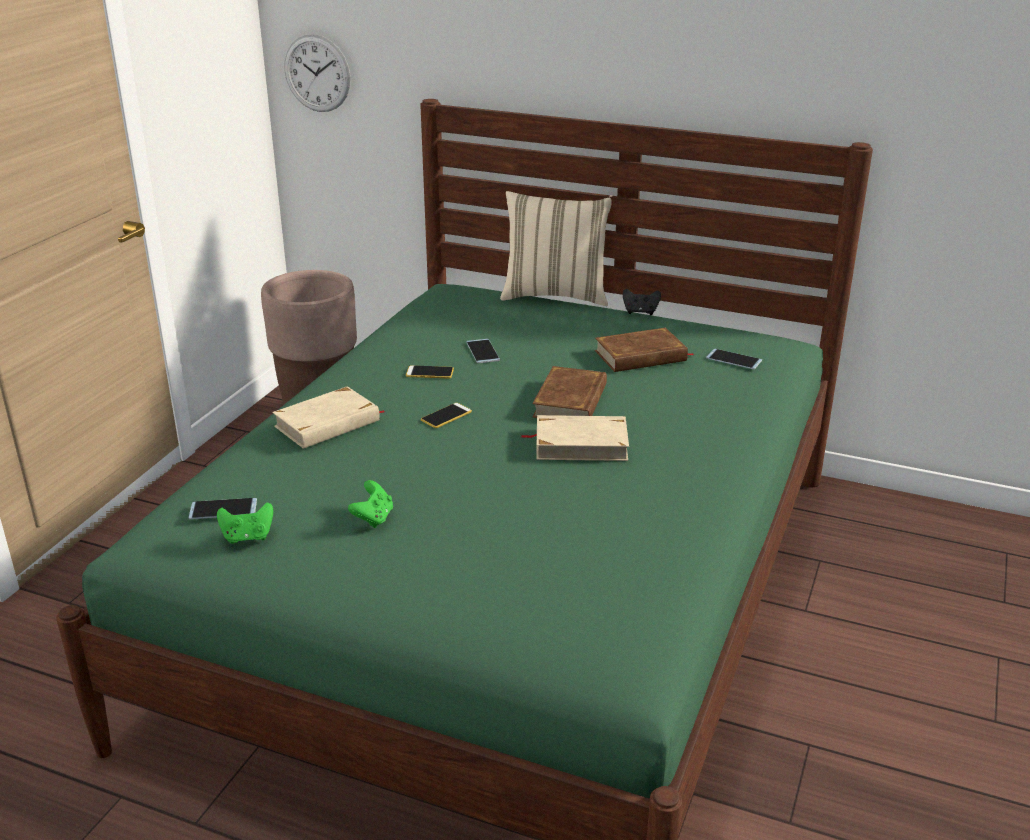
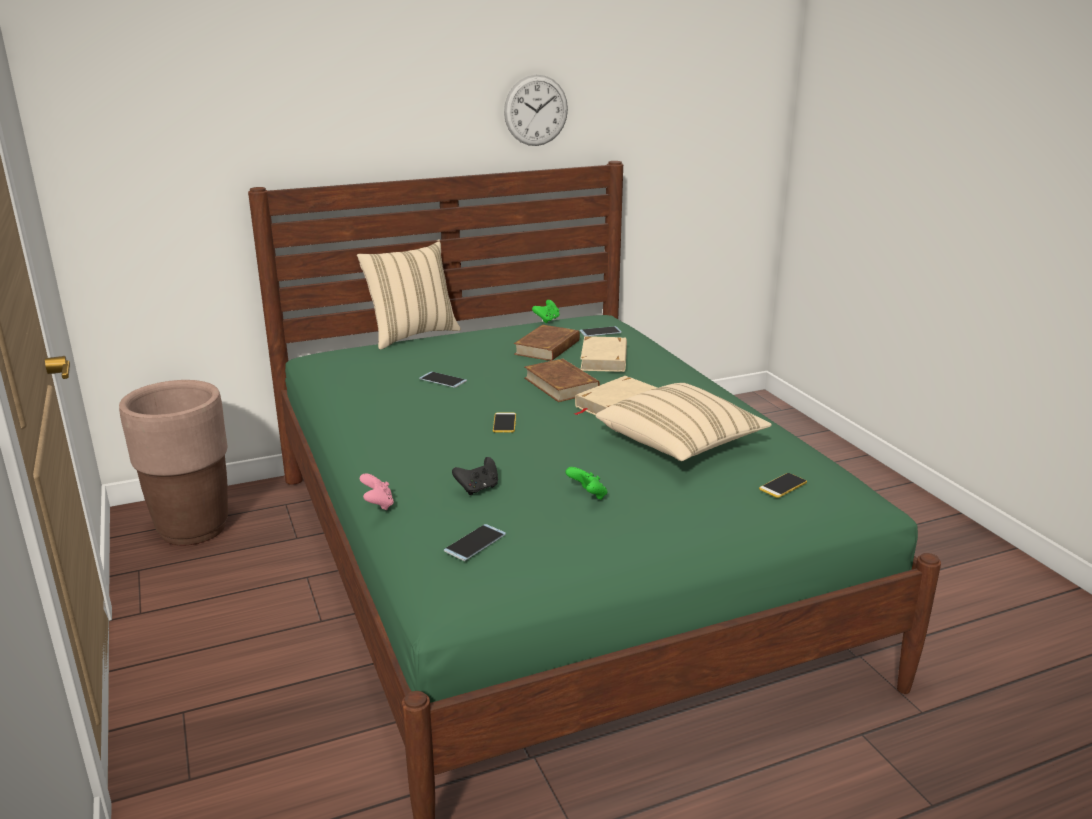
camera: 45 degrees left, 5 degrees down
(233, 441) = (378, 504): none -> pink game controller
(248, 537) = (531, 548): green game controller -> green game controller (547, 320)
(317, 73) = (111, 184): wall clock -> wall clock (536, 110)
(328, 424) = (432, 461): beige book -> beige book (604, 359)
(429, 373) = (434, 405): phone -> phone (783, 486)
(552, 514) = (680, 444): none -> beige pillow
(640, 312) = (490, 326): black game controller -> black game controller (478, 488)

